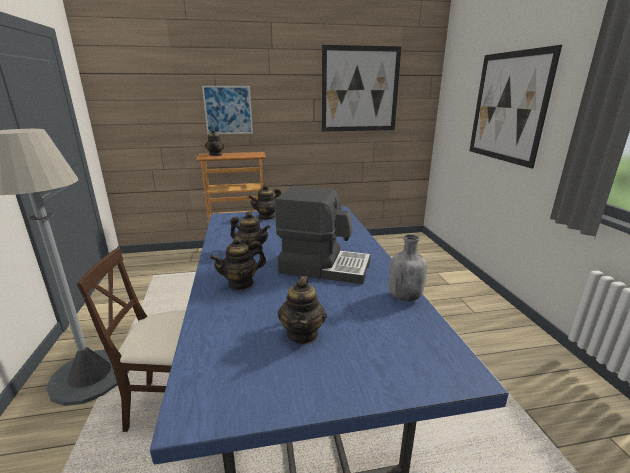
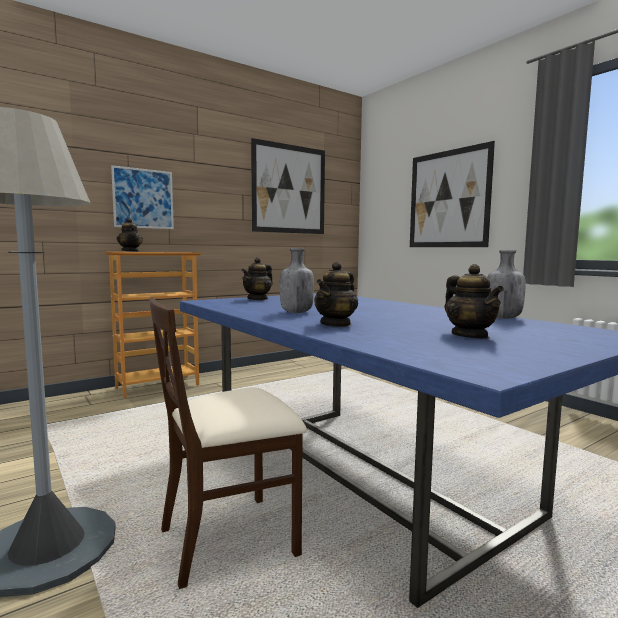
camera: 25 degrees left, 15 degrees down
(251, 251) = (296, 312): teapot -> grey bottle
(324, 266) = (394, 313): coffee machine -> none

